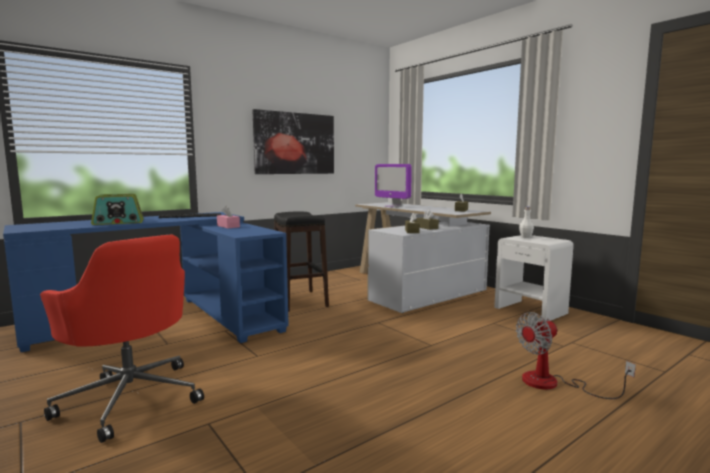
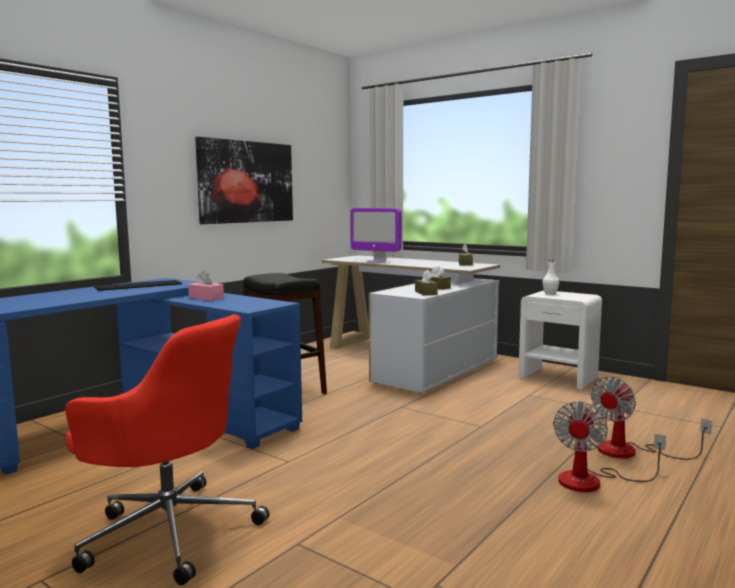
camera: 15 degrees left, 0 degrees up
(118, 222) = (55, 300): radio -> none
(496, 406) = (593, 481): none -> fan

